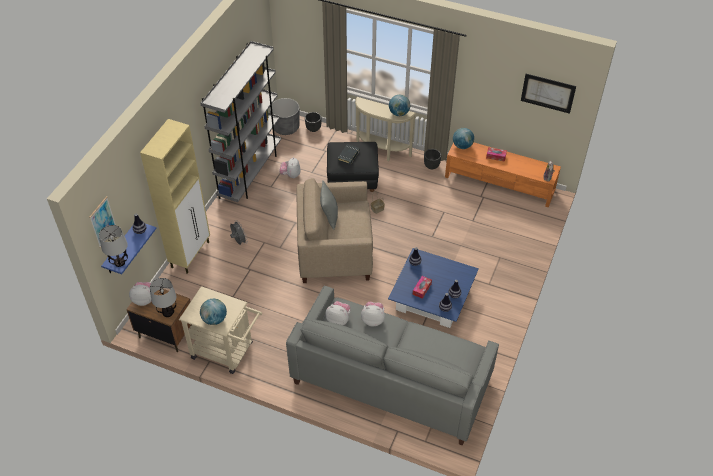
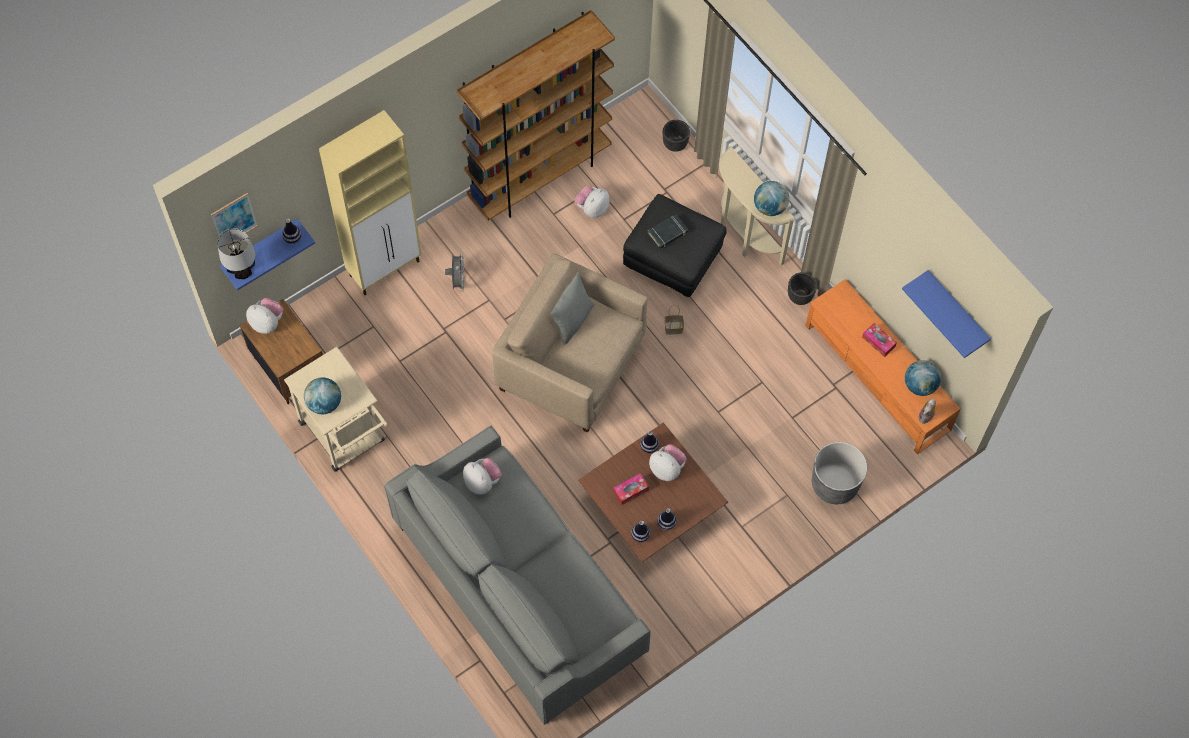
camera: 30 degrees right, 15 degrees up
(167, 313) = (284, 357): table lamp -> none
(250, 173) = (539, 177): grey bookcase -> brown bookcase
(286, 127) = (637, 122): grey planter -> grey planter (834, 484)
(373, 320) = (524, 506): plush toy -> plush toy (667, 469)
(431, 298) = (650, 504): blue coffee table -> brown coffee table
(462, 146) = (843, 299): globe -> globe (920, 385)
(548, 93) = (956, 310): picture -> blue shelf

